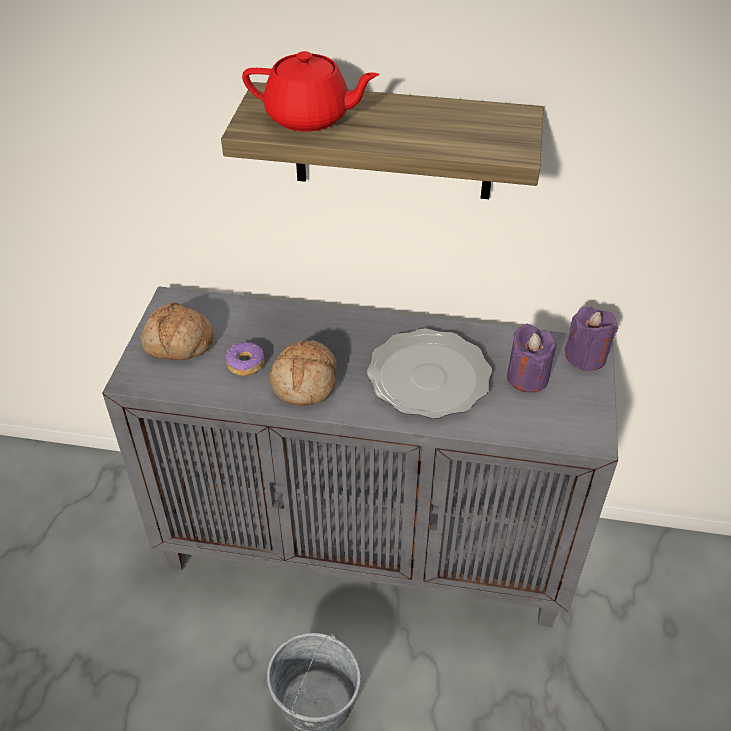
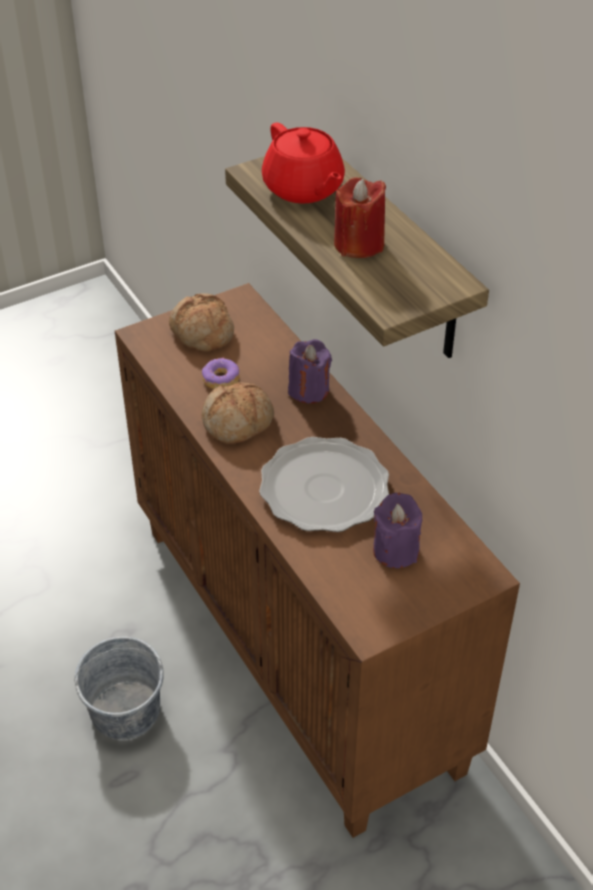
camera: 50 degrees right, 0 degrees up
(368, 545) = (300, 645): grey cabinet -> brown cabinet
(418, 128) = (359, 244): none -> red candle
(585, 357) = (469, 576): purple candle -> purple candle (308, 390)

